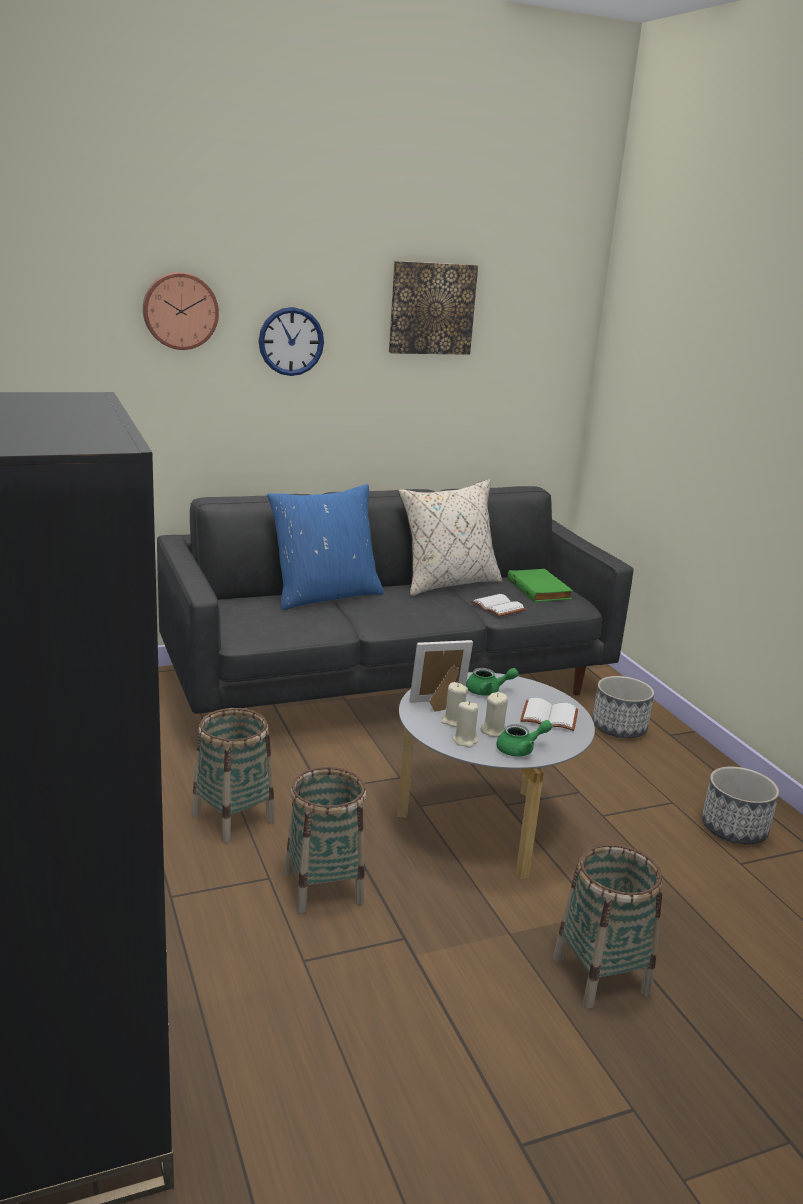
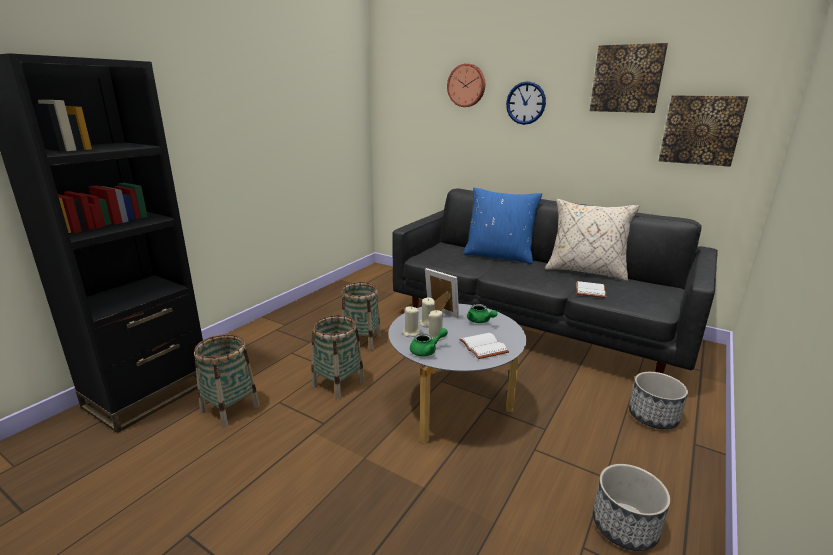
camera: 55 degrees right, 0 degrees up
(516, 373) = (701, 130): none -> picture
(521, 749) = (427, 351): green teapot -> green teapot turned 60 degrees counterclockwise
(540, 589) = (648, 293): green book -> none
(600, 975) = (362, 513): basket -> basket (230, 408)

